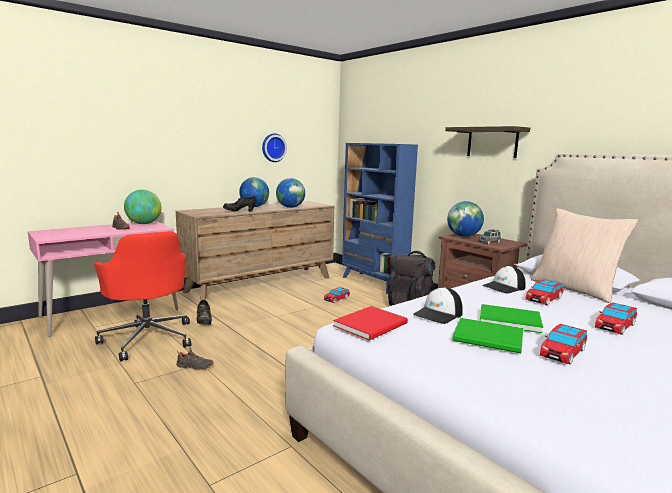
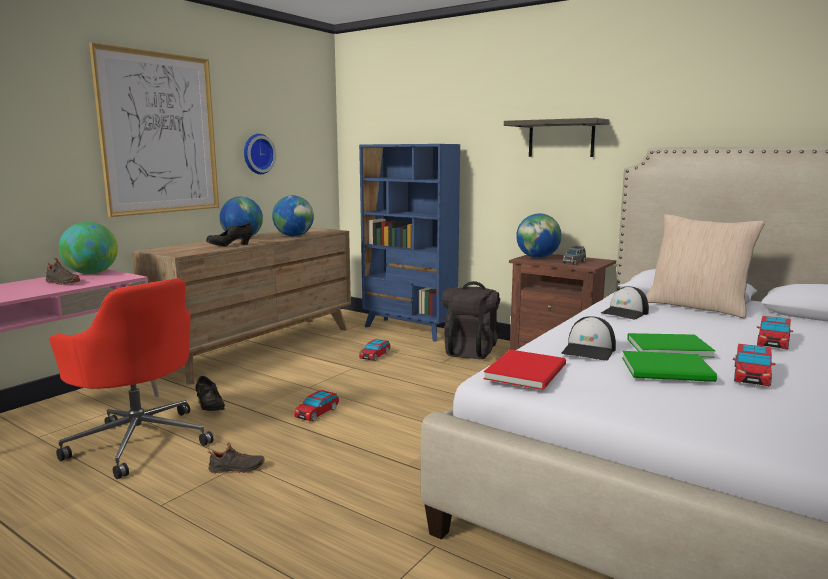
camera: 15 degrees left, 0 degrees up
(200, 132) = (159, 134): none -> picture
(544, 299) = (679, 321): toy car -> toy car (317, 413)

